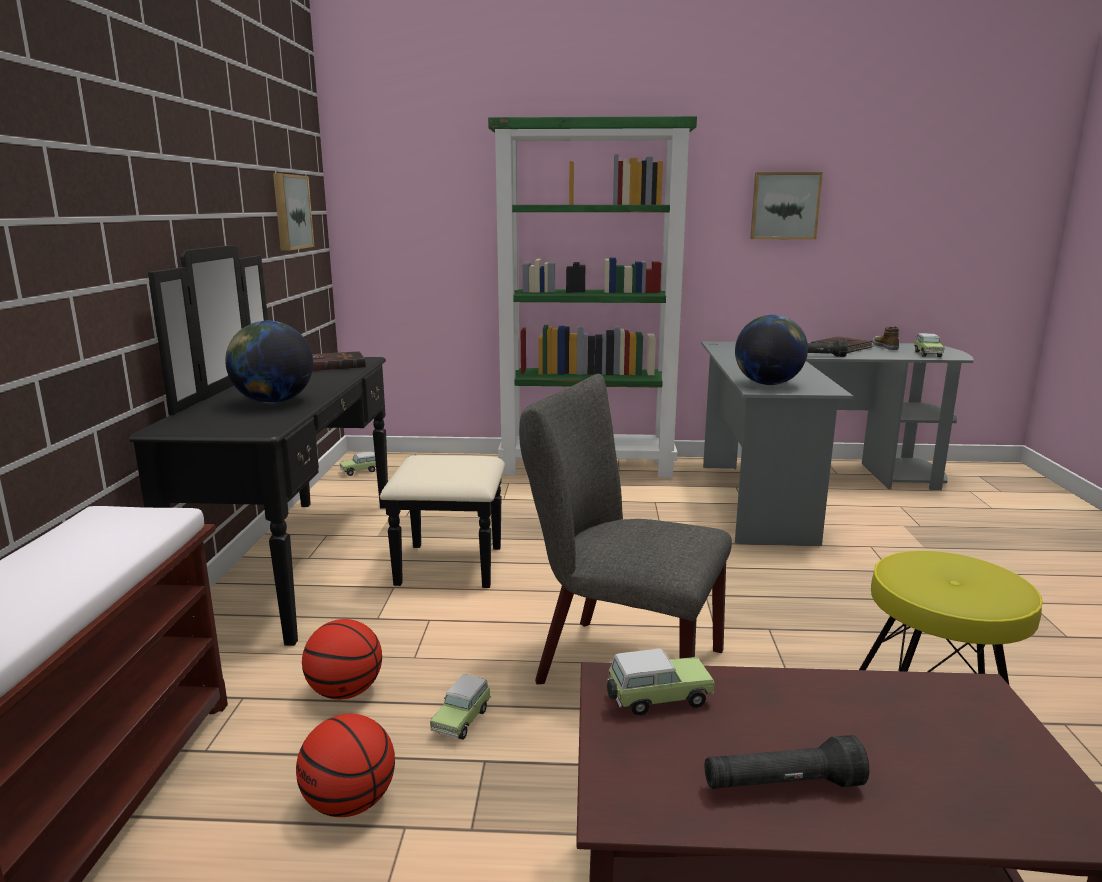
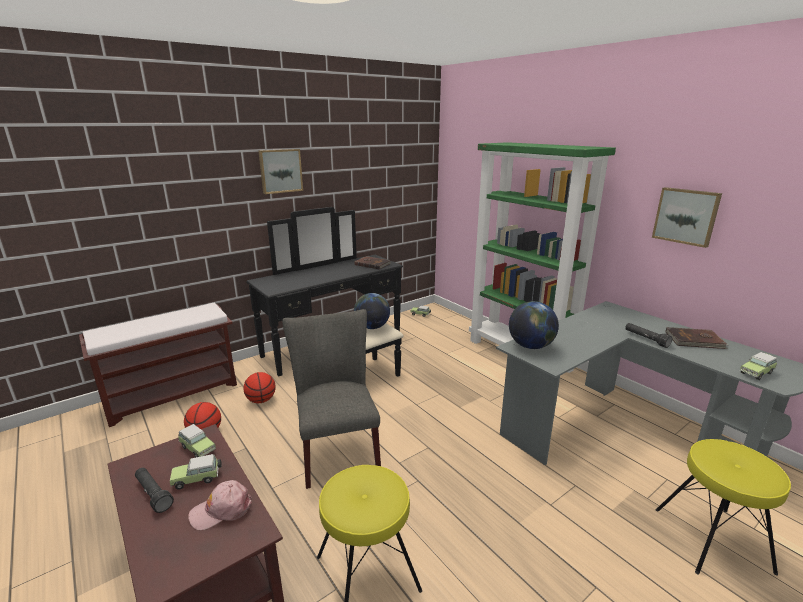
camera: 50 degrees right, 5 degrees up
(273, 402) = (307, 278): globe -> globe (372, 327)
(290, 212) = (395, 186): picture -> picture (280, 171)
(463, 719) = (265, 431): toy car -> toy car (198, 479)
(885, 346) = (743, 352): shoe -> none
(894, 713) = (221, 510): none -> pink cap
(996, 528) = (713, 540): none -> yellow stool

